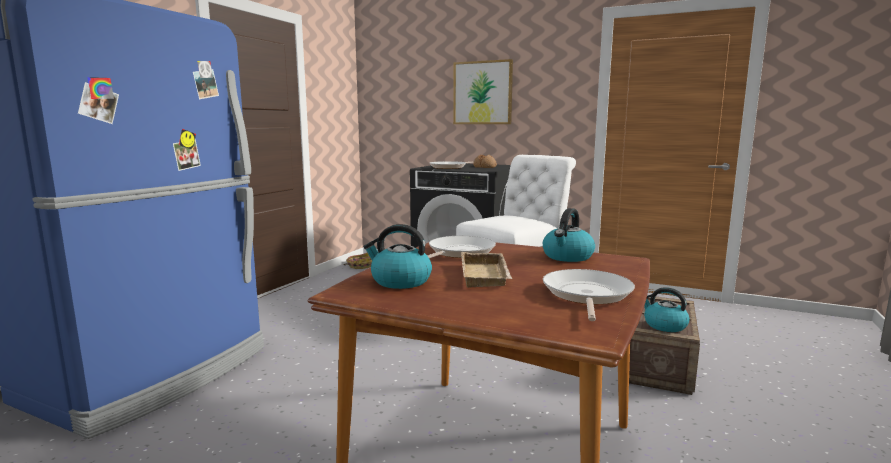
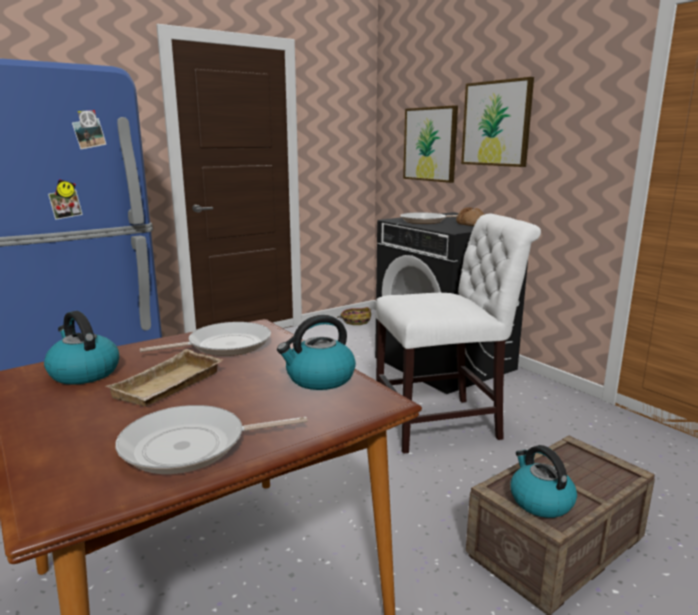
camera: 30 degrees right, 5 degrees up
(419, 109) = (430, 144): none -> picture
(586, 295) = (191, 446): frying pan -> frying pan turned 150 degrees counterclockwise

